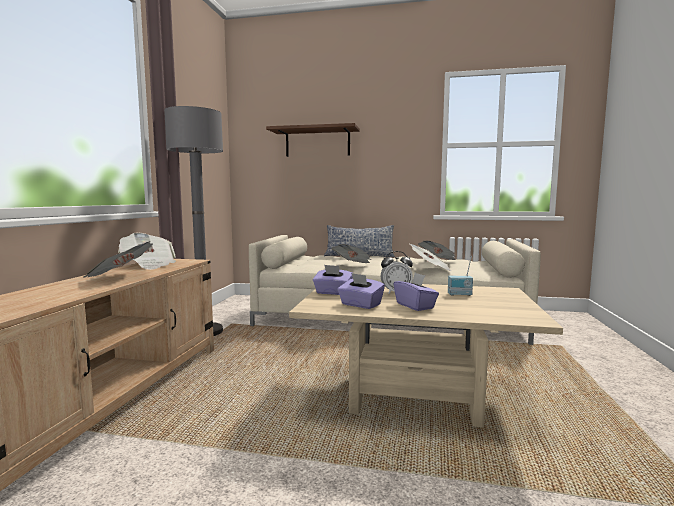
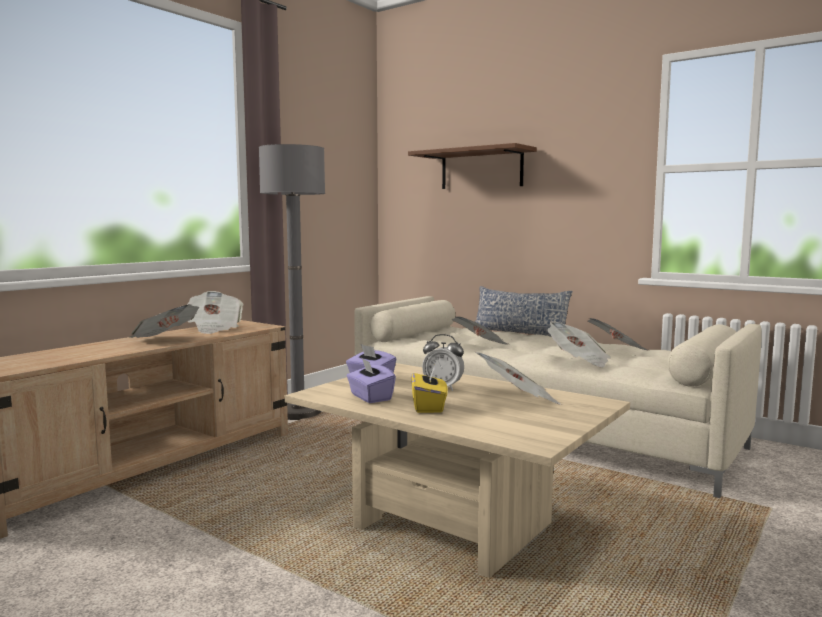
camera: 25 degrees right, 0 degrees up
(415, 306) = (429, 407): purple tissue box -> yellow tissue box
(460, 294) = (518, 400): radio -> newspaper

